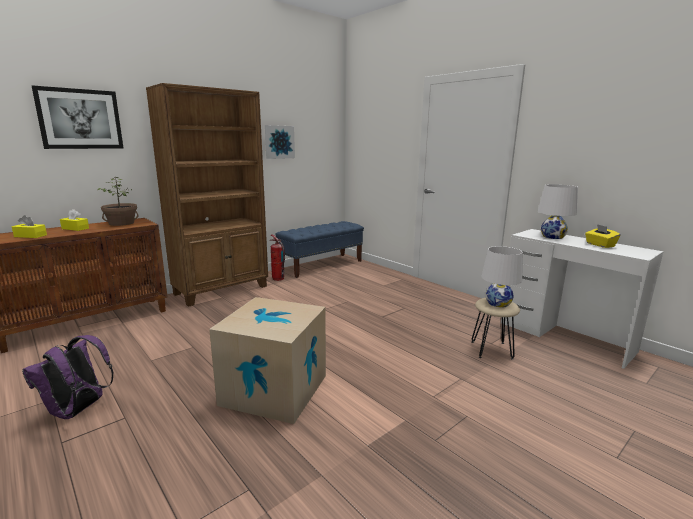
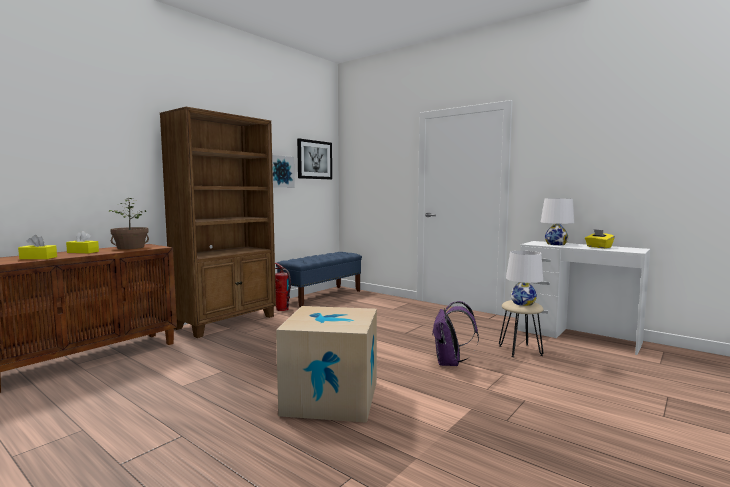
camera: 10 degrees left, 10 degrees down
(78, 410) = (123, 435): purple backpack -> purple backpack (450, 363)
(80, 119) = (93, 140): picture -> picture (314, 160)

